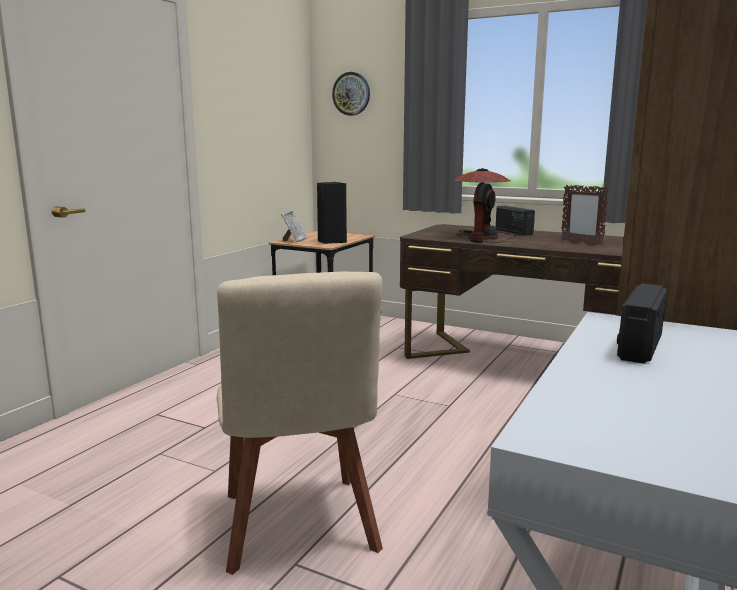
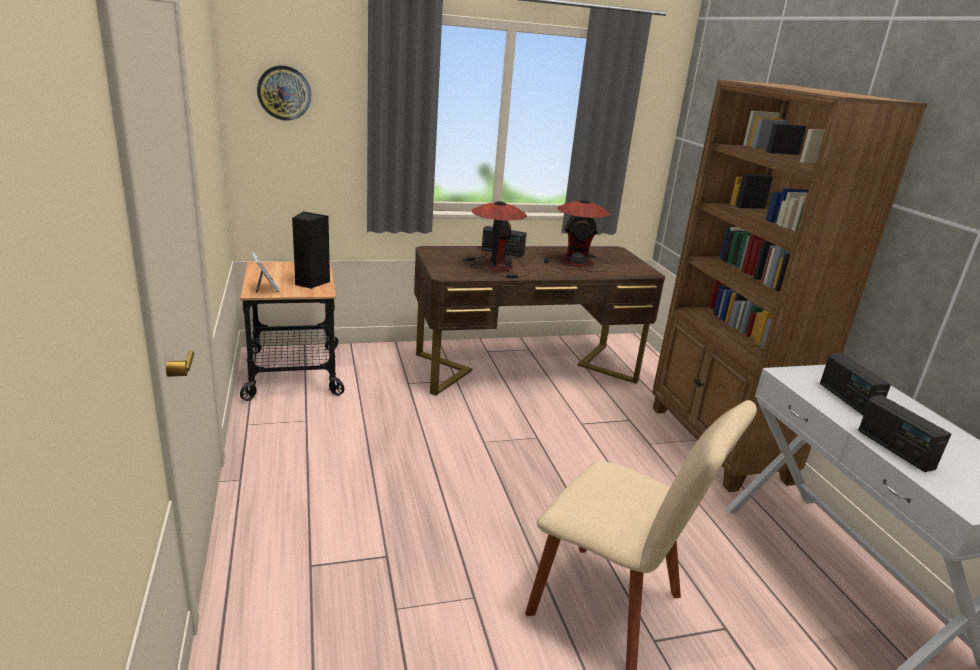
camera: 45 degrees left, 10 degrees up
(578, 383) = (894, 449): none -> radio
(581, 242) = (577, 262): picture frame -> table lamp

